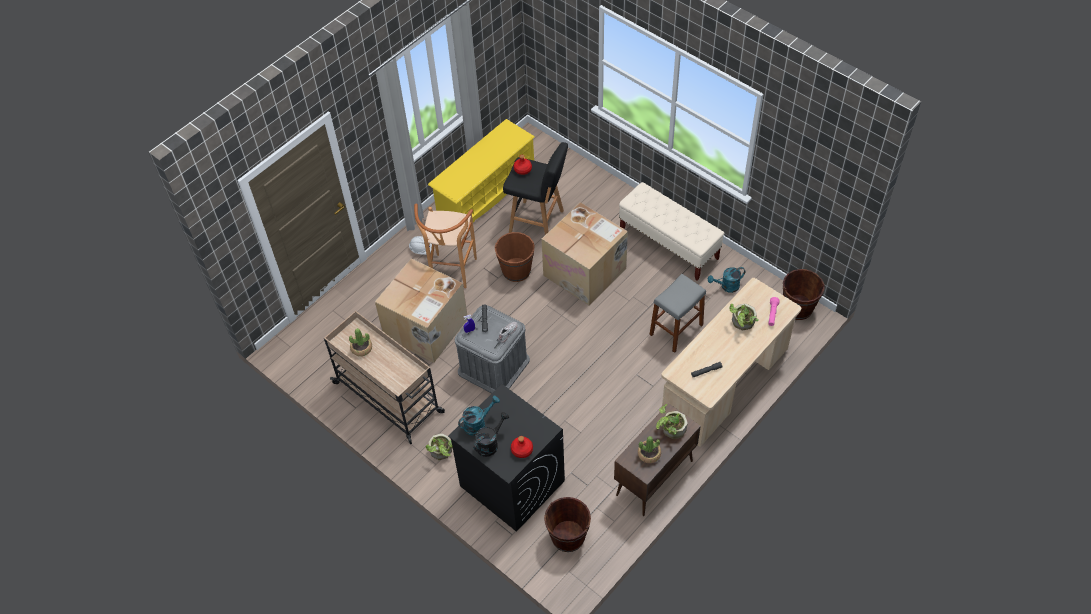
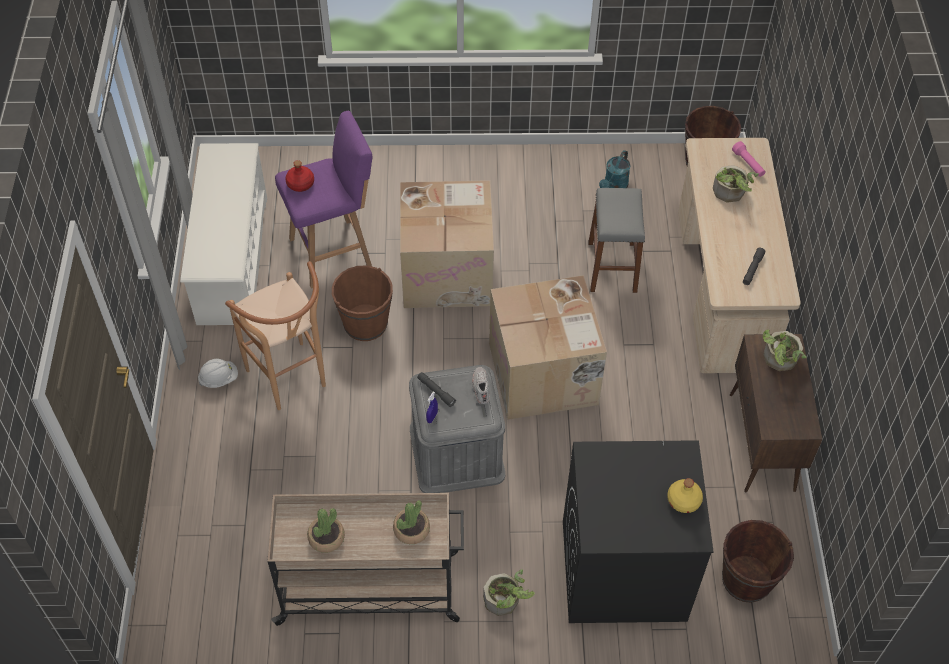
camera: 45 degrees left, 0 degrees up
(426, 329) = (327, 469): cardboard box -> cardboard box (544, 375)
(478, 423) = (599, 510): turquoise watering can -> none
(486, 194) = (232, 260): yellow shoe rack -> white shoe rack
(490, 443) = (640, 522): black watering can -> none
(522, 450) = (683, 500): red bottle -> yellow bottle
(538, 223) = (334, 252): black stool -> purple stool
(649, 454) = (787, 404): potted plant -> potted plant (411, 529)
(669, 245) = (507, 182): beige bench -> none

